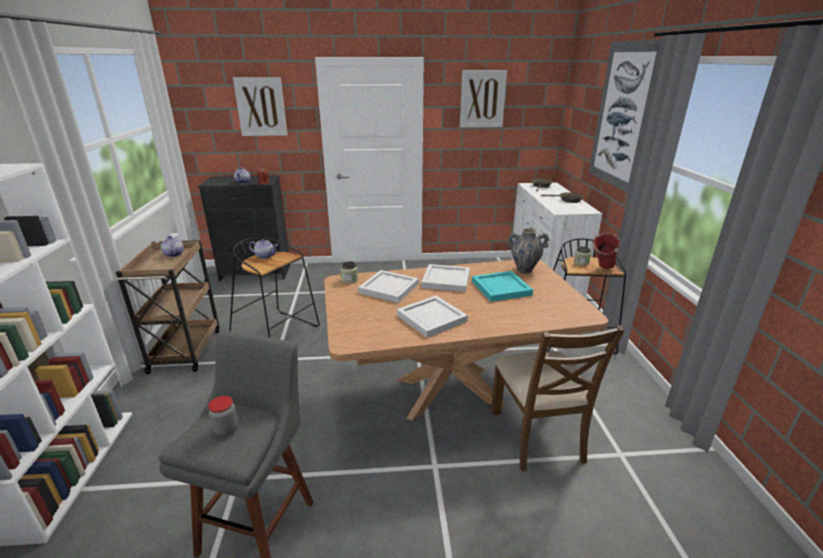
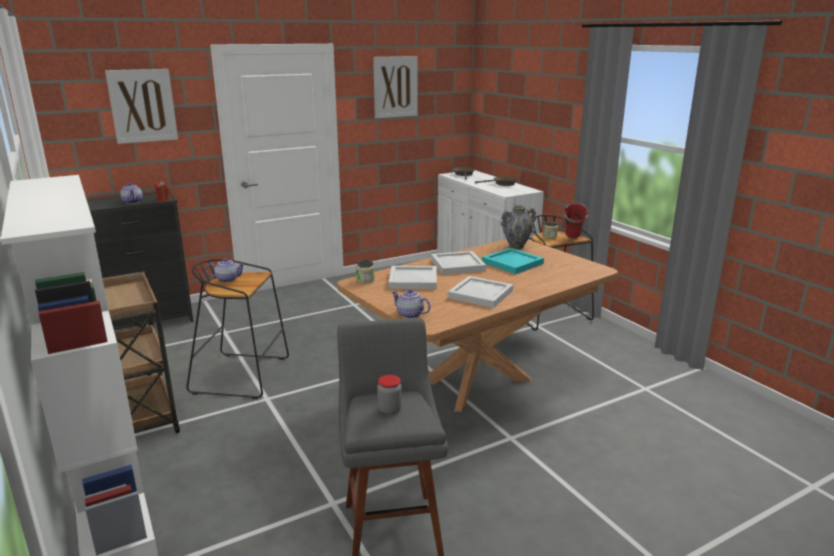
camera: 25 degrees left, 5 degrees down
(173, 254) = (121, 291): teapot -> teapot (409, 315)
(537, 435) = (575, 393): brown chair -> none
(623, 116) = (552, 97): picture -> none

